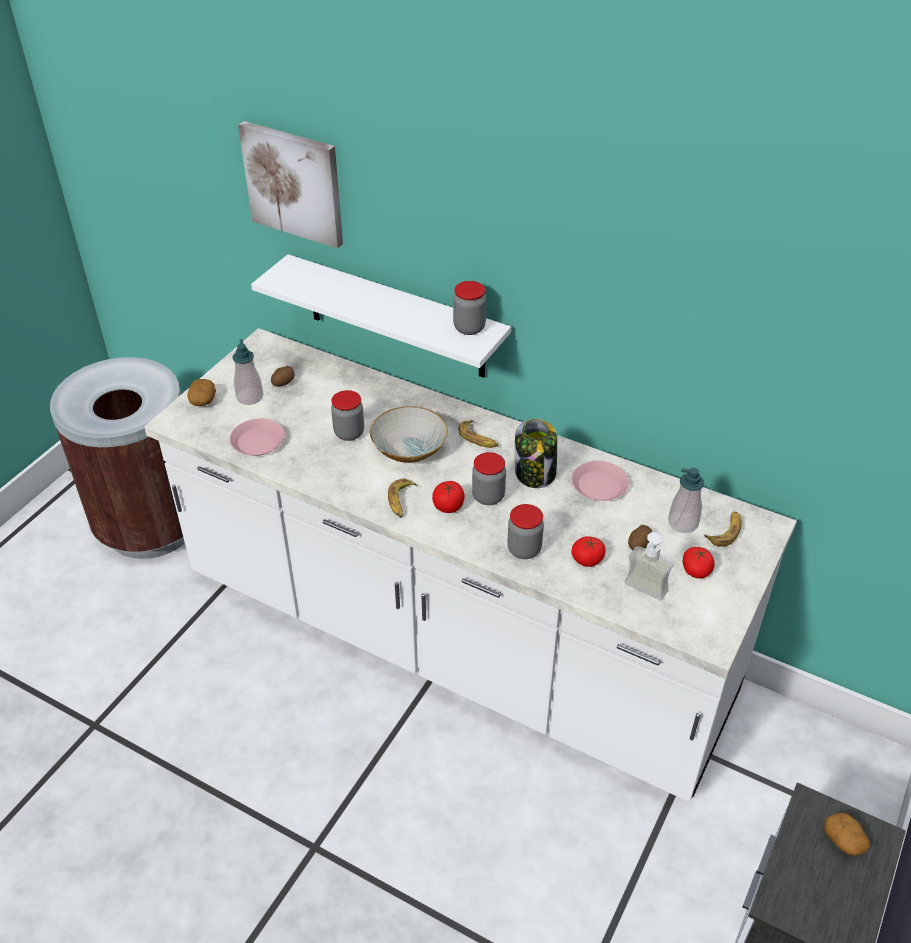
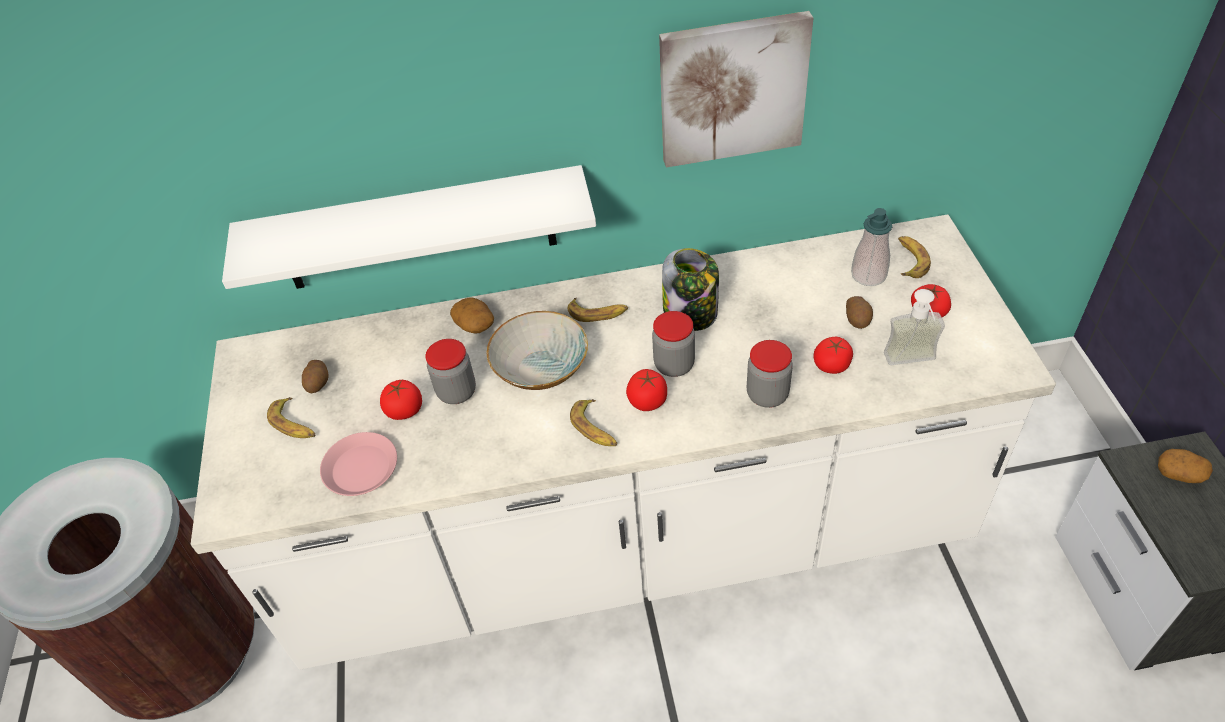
camera: 35 degrees left, 5 degrees up
(203, 400) = (238, 464): potato -> potato (475, 325)
(250, 397) = (294, 424): soap dispenser -> banana
(294, 183) = (211, 119): picture -> picture (732, 89)
(311, 425) = (404, 410): none -> tomato
(469, 328) = (541, 190): jar -> none
(599, 486) = (761, 287): pink plate -> none

